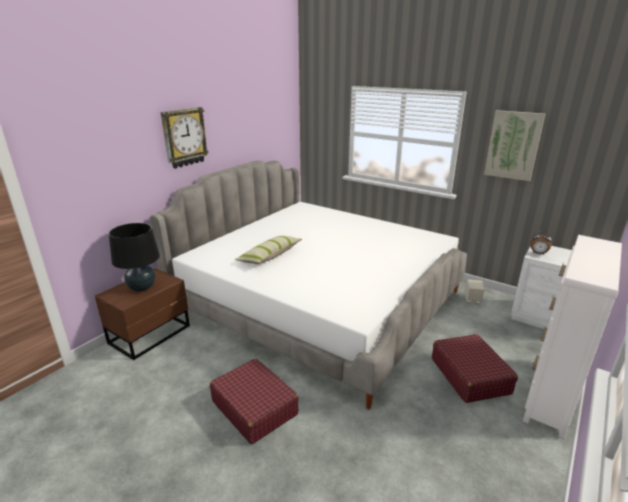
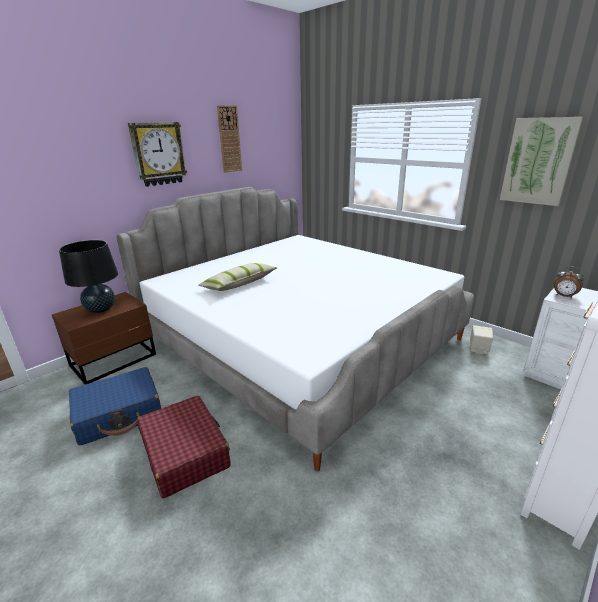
camera: 10 degrees right, 0 degrees up
(180, 382) = (119, 414): none -> blue suitcase
(241, 118) = (229, 139): none -> wall clock
(469, 375) = (457, 442): red suitcase -> none

